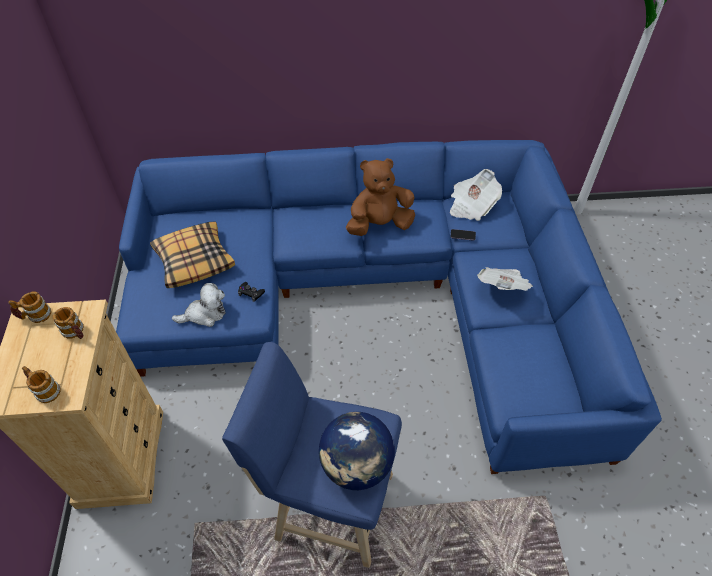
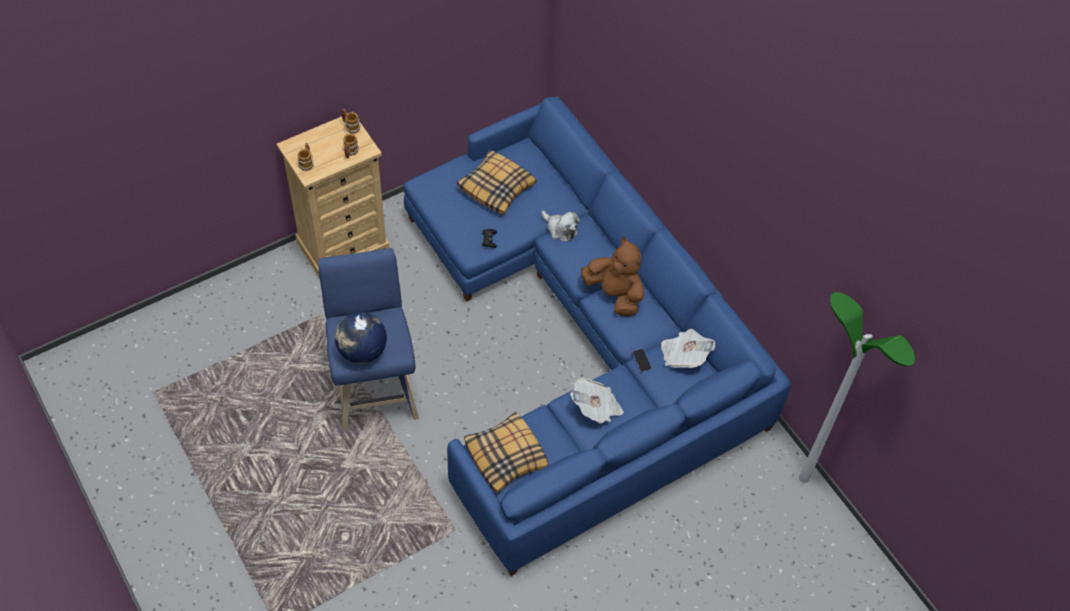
camera: 60 degrees right, 5 degrees up
(205, 314) = (454, 221): plush toy -> plush toy (560, 229)
(529, 387) = (506, 456): none -> pillow

